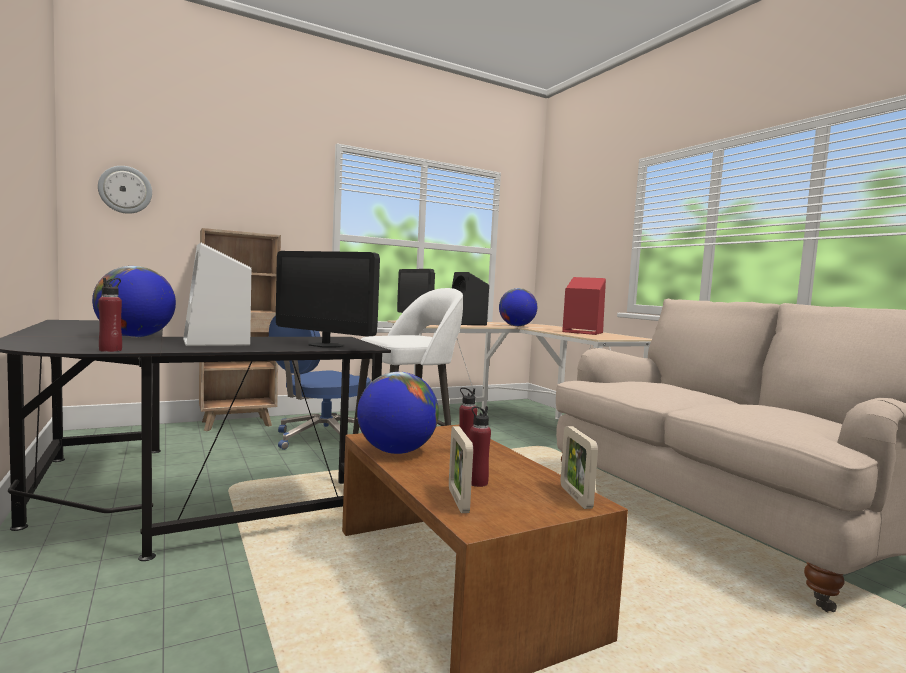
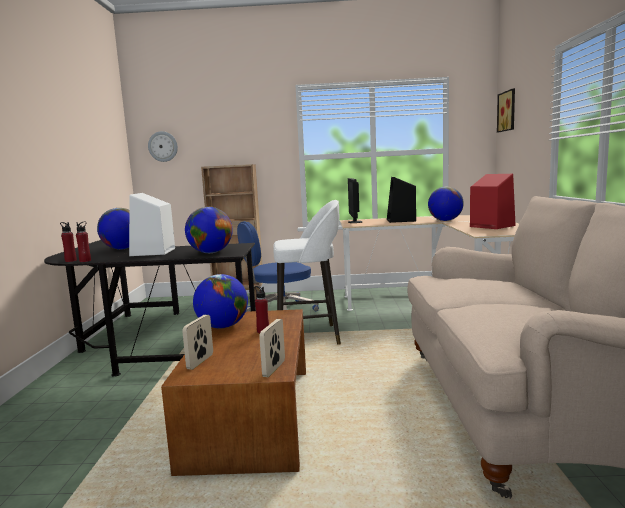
camera: 30 degrees right, 5 degrees up
(325, 345) = (210, 253): monitor -> globe
(477, 482) = (232, 352): red bottle -> red bottle (70, 261)
(560, 218) = (508, 111): none -> picture

